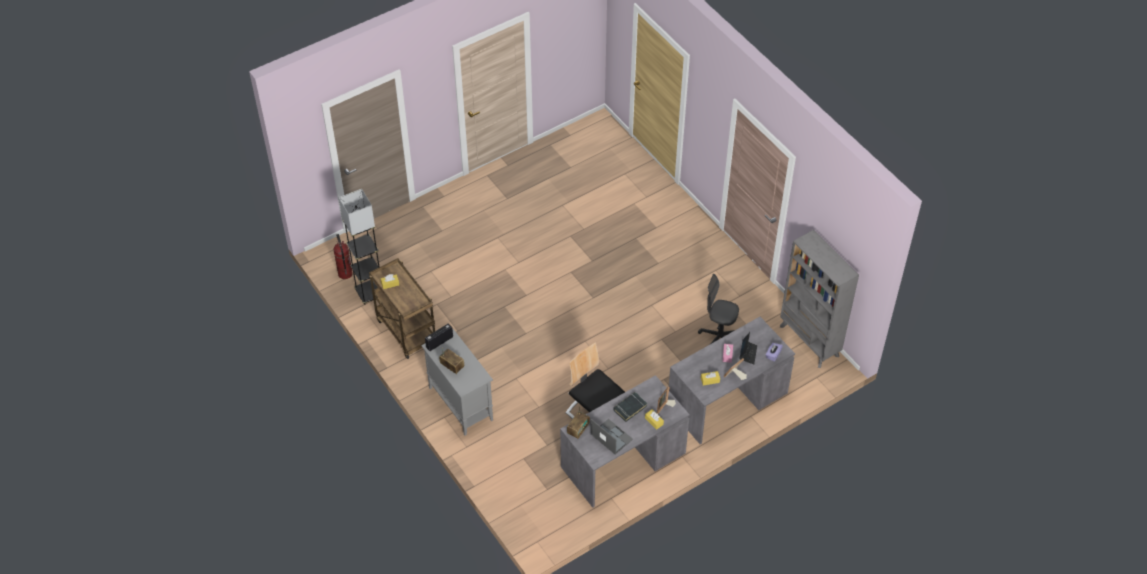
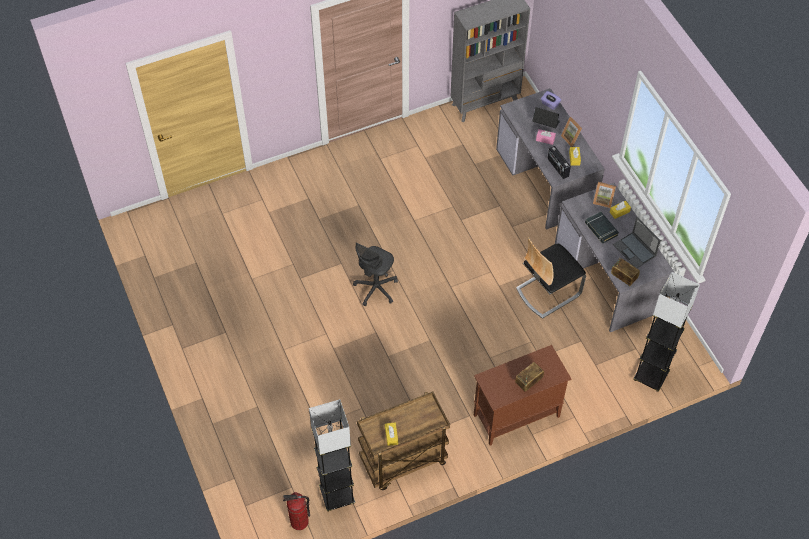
camera: 80 degrees left, 5 degrees up
(439, 342) = (492, 391): radio -> radio (557, 168)
(460, 403) = (515, 416): grey cabinet -> brown cabinet
(518, 503) = (650, 376): none -> grey floor lamp
(611, 436) = (635, 250): laptop -> laptop turned 90 degrees counterclockwise
(718, 338) = (468, 172): grey office chair -> grey office chair (376, 289)

